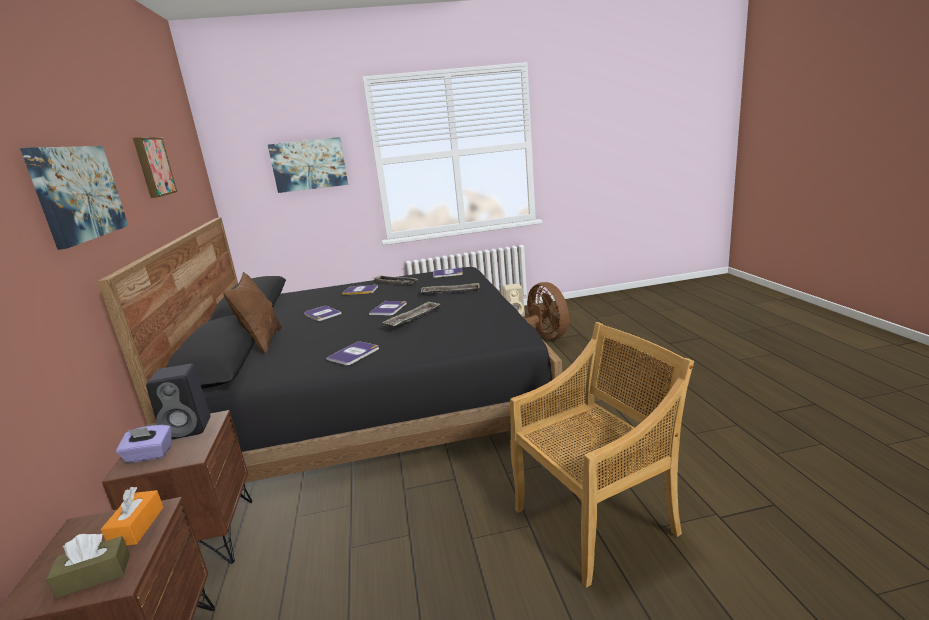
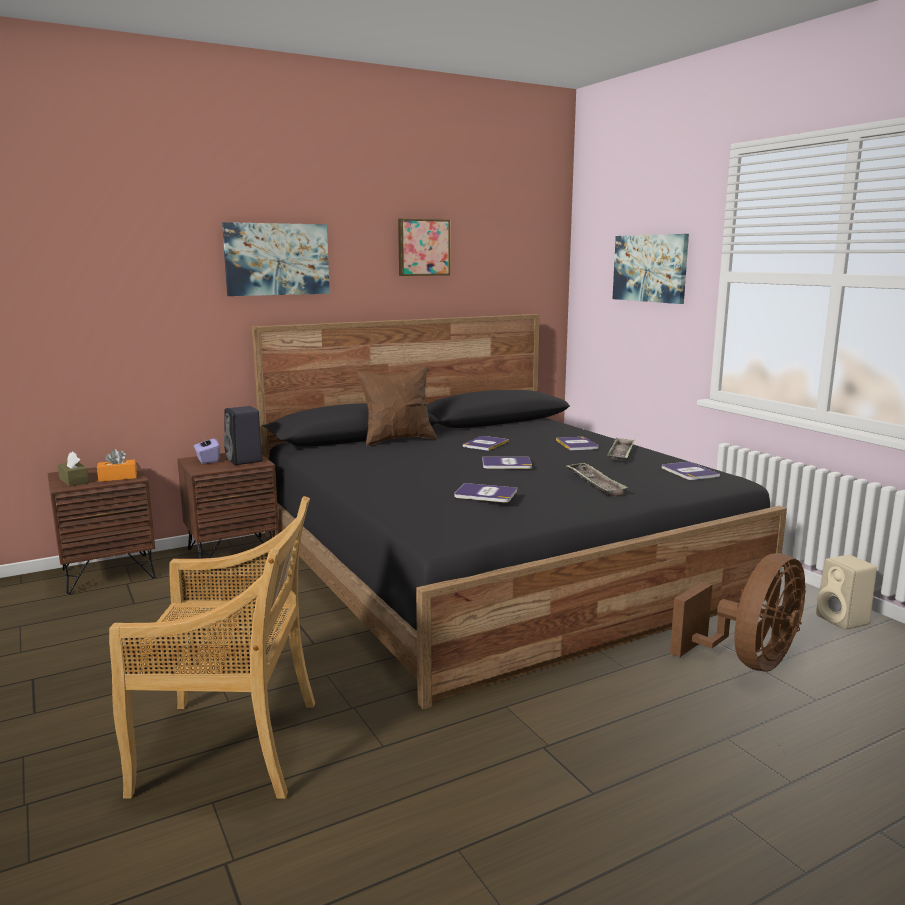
camera: 70 degrees right, 5 degrees down
(354, 354) = (365, 472): book -> book (485, 494)
(413, 318) = (467, 476): tray -> none
(596, 520) = (232, 747): beige chair -> beige chair turned 45 degrees counterclockwise

